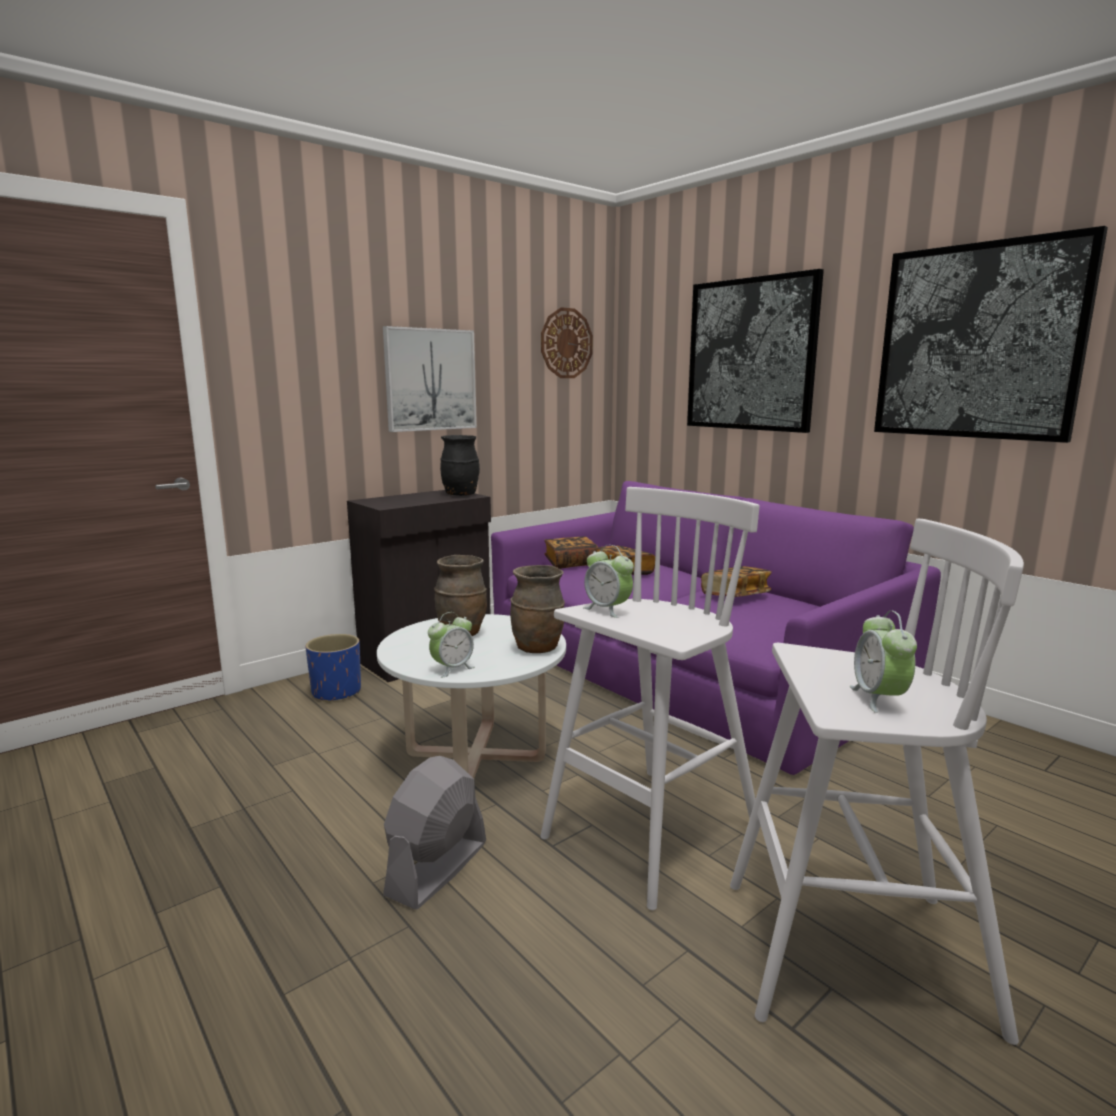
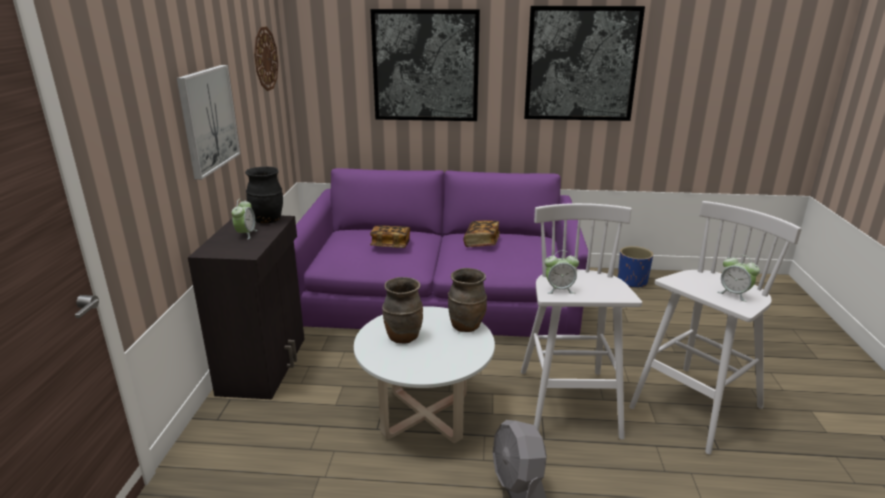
camera: 45 degrees left, 10 degrees up
(336, 692) = (246, 428): blue planter -> blue planter (632, 282)
(452, 669) = (454, 364): alarm clock -> alarm clock (246, 234)
(571, 563) = (342, 249): book -> none

